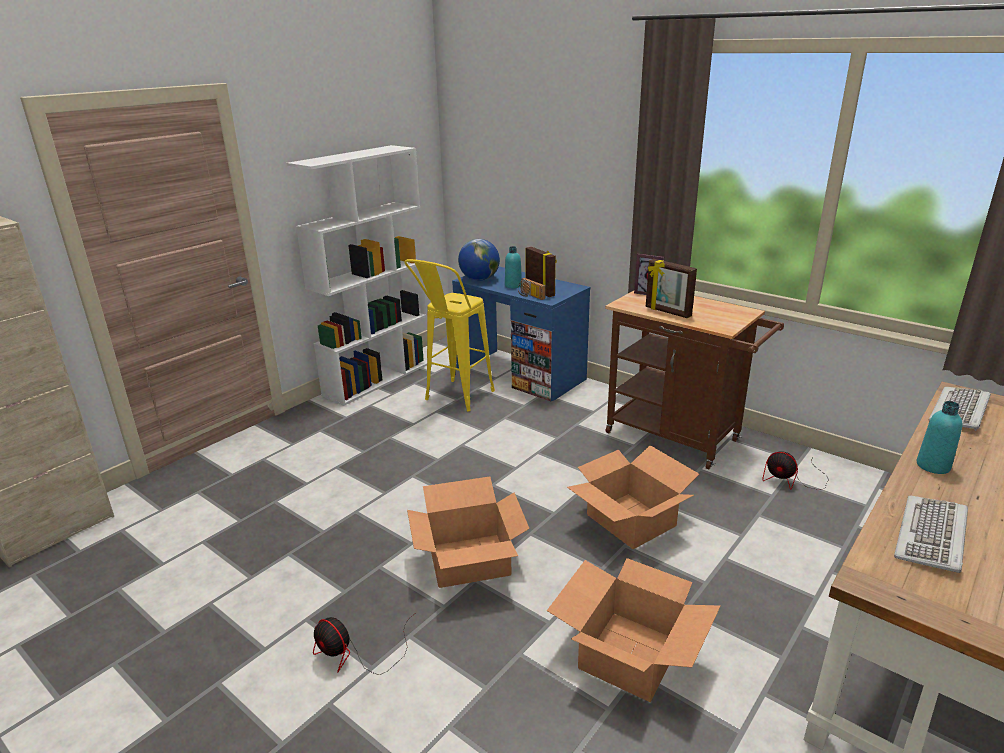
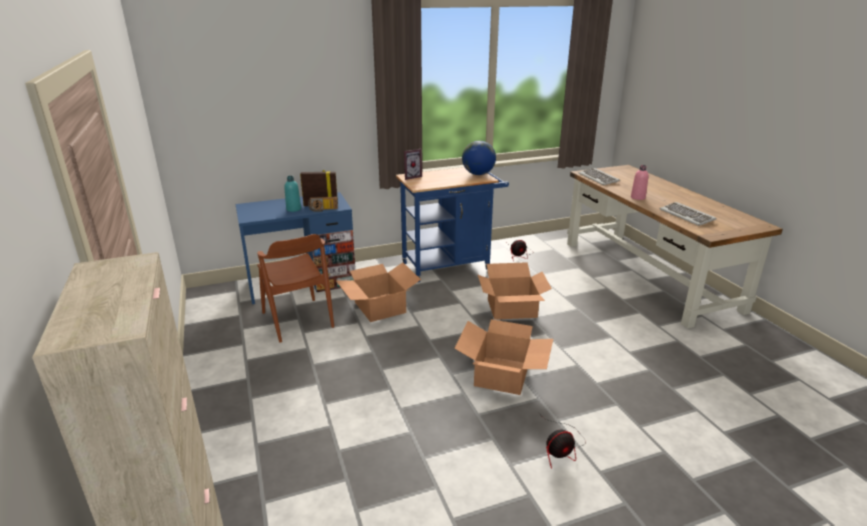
camera: 60 degrees left, 0 degrees up
(378, 378) = (204, 343): white bookcase -> none
(454, 400) = (297, 320): yellow stool -> brown chair
(479, 279) = (258, 215): globe -> globe (478, 174)
(629, 654) = (616, 350): cardboard box -> cardboard box (379, 307)
(667, 312) = (447, 181): picture frame -> none
(679, 439) = (451, 265): brown cart -> blue cart
(933, 466) = (638, 197): turquoise bottle -> pink bottle

